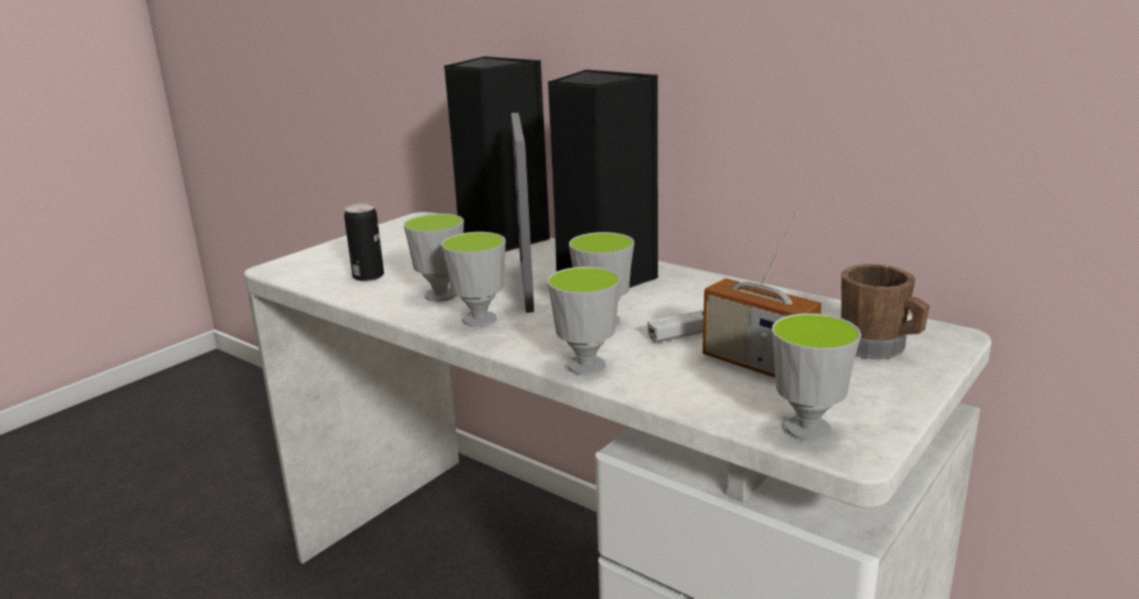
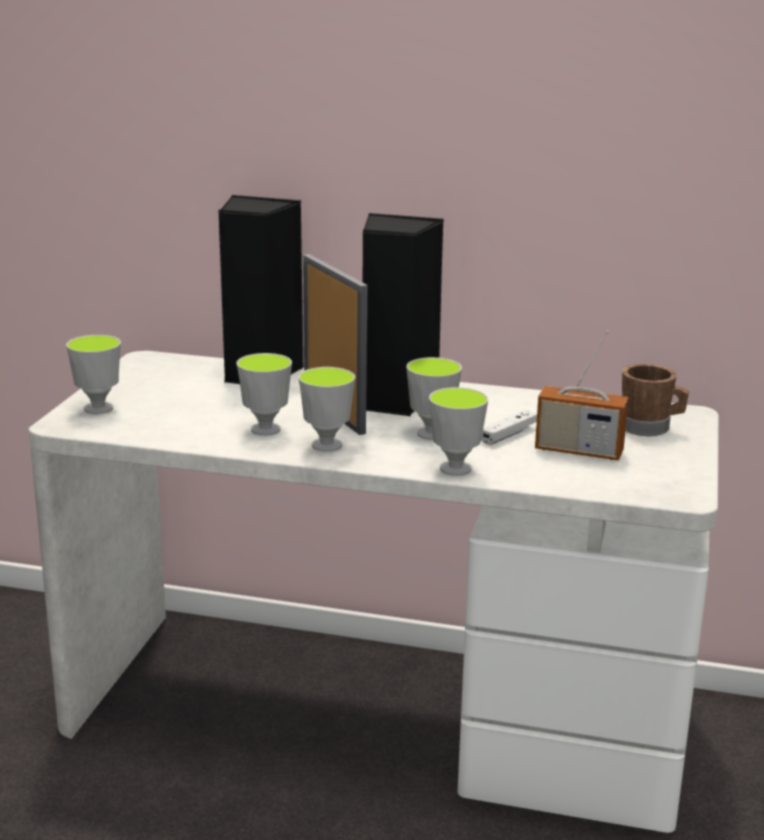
camera: 25 degrees left, 0 degrees up
(368, 276) = (172, 421): can -> none
(808, 429) = (648, 488): cup -> cup (98, 408)

